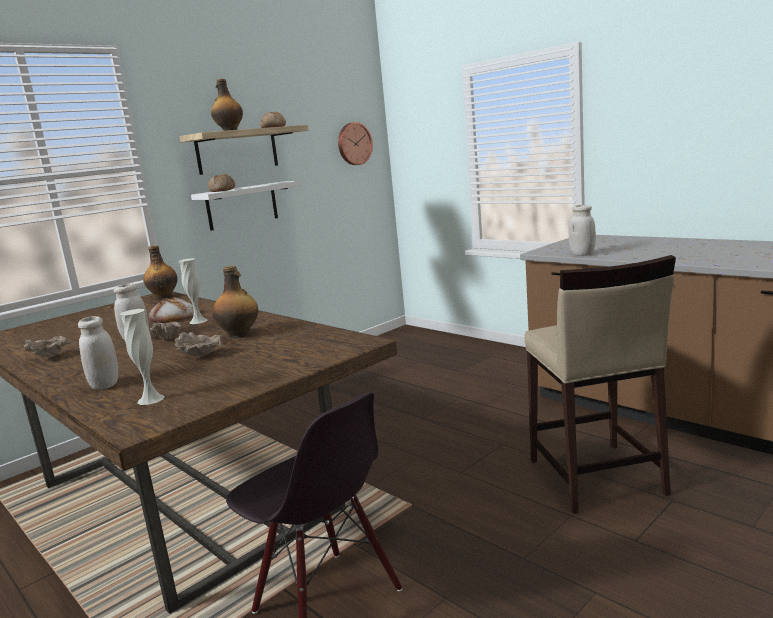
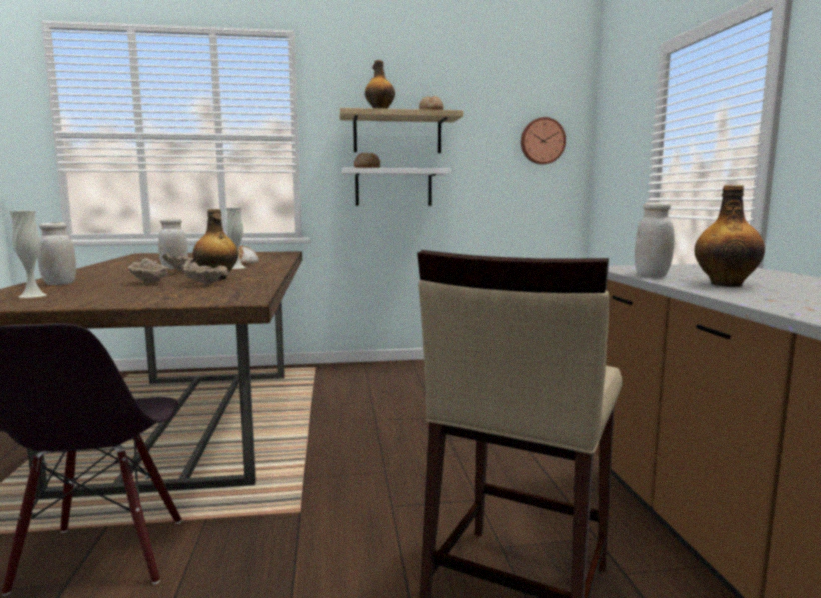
camera: 35 degrees right, 5 degrees down
(50, 357) = (112, 267): beige bowl -> beige bowl (206, 285)
(164, 296) = (284, 253): bottle -> bottle (726, 284)

